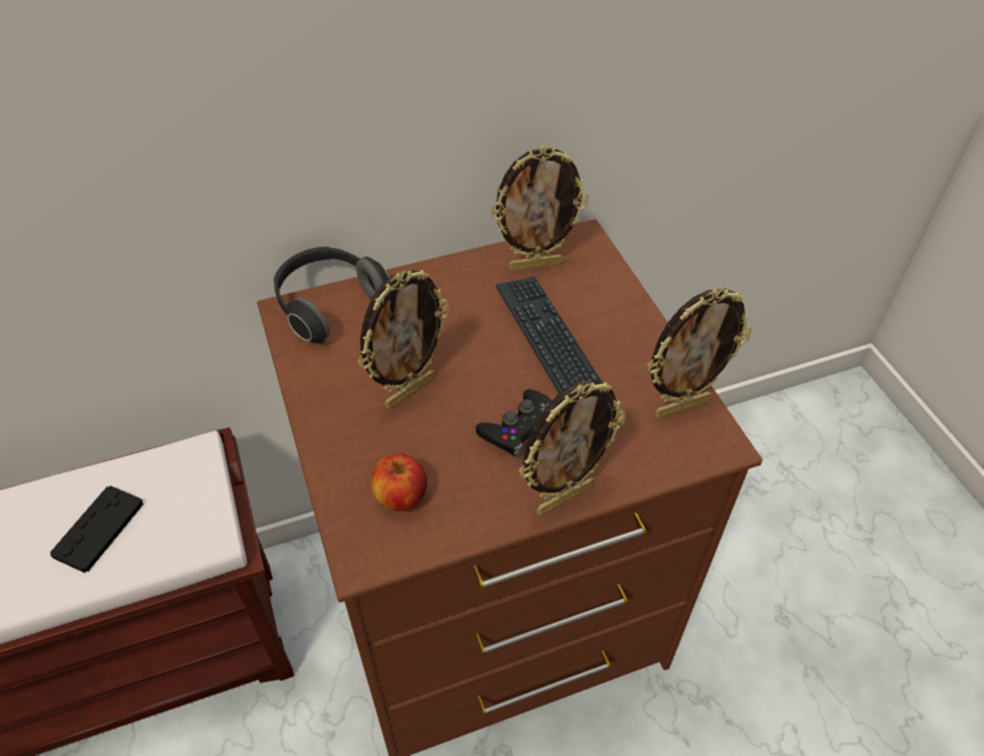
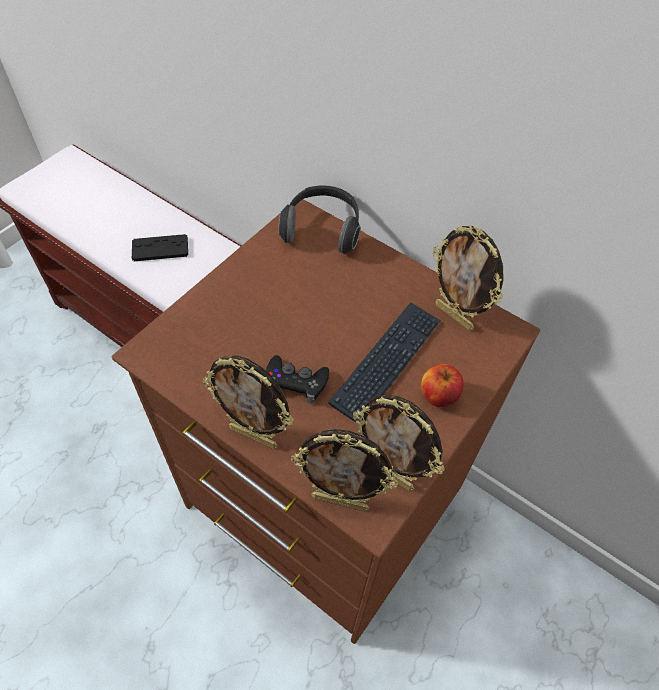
camera: 55 degrees right, 5 degrees up
(401, 497) = (198, 347): apple -> apple (438, 396)
(409, 391) = (283, 307): picture frame -> picture frame (340, 501)

